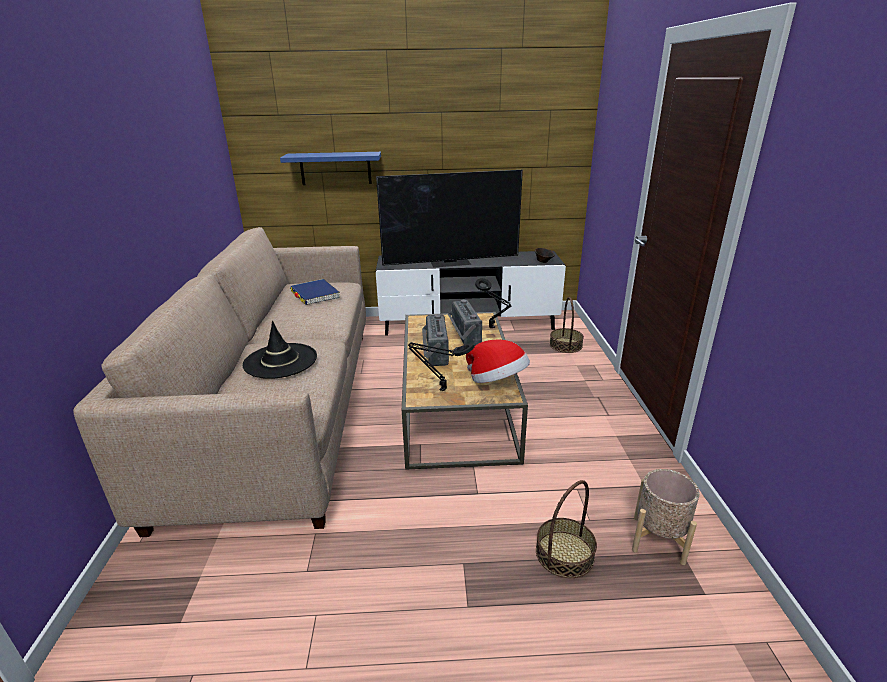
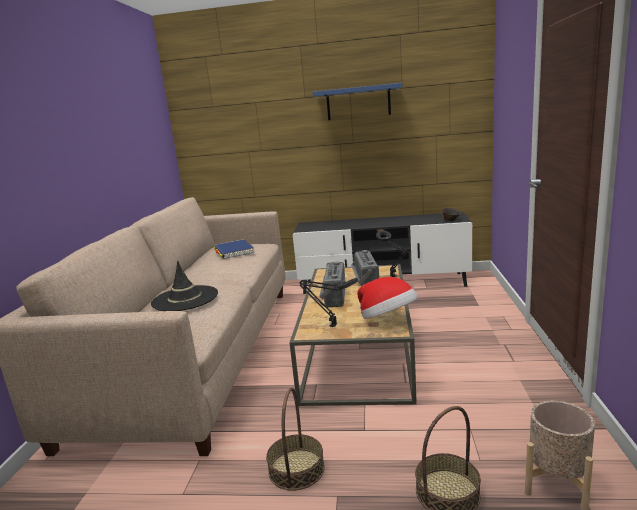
camera: 10 degrees right, 10 degrees down
(335, 168) = (260, 147): blue shelf -> blue shelf (358, 102)
(451, 262) = (362, 224): television -> none
(566, 345) = (476, 299): basket -> basket (296, 469)

